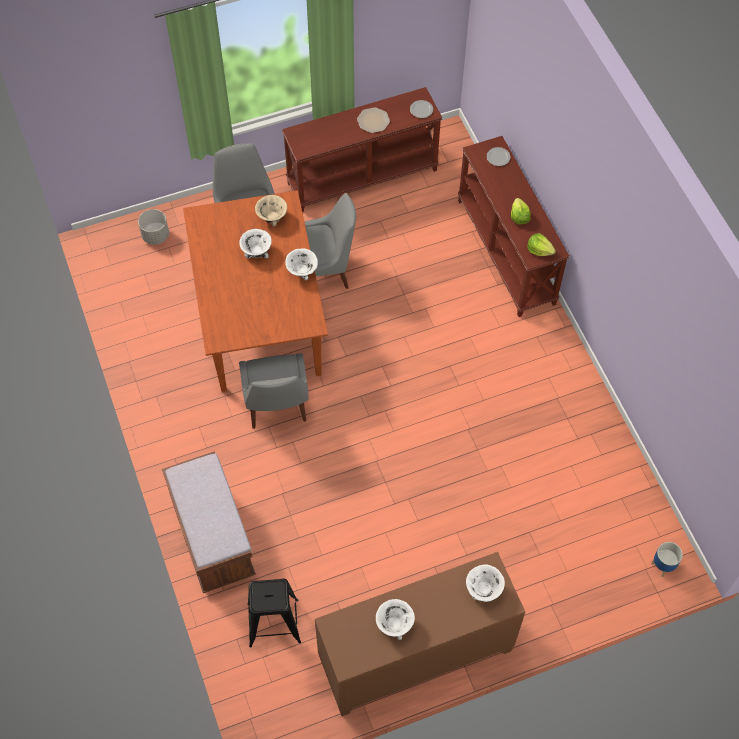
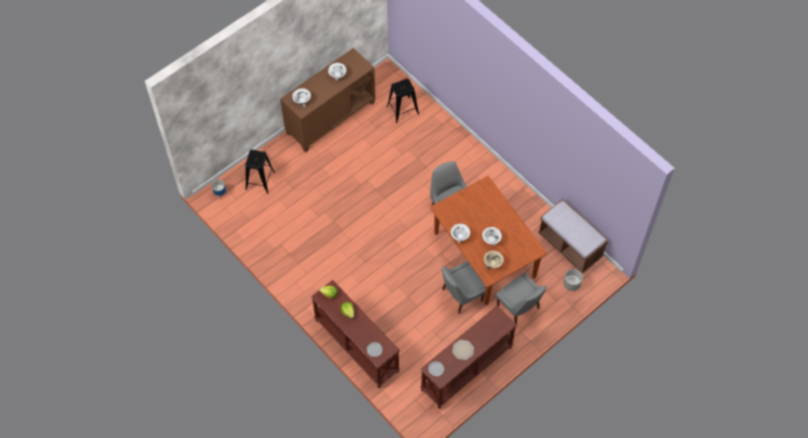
camera: 160 degrees right, 0 degrees up
(212, 536) = (451, 136): brown bench -> brown bench (570, 246)
(585, 568) = (260, 180): none -> black stool

